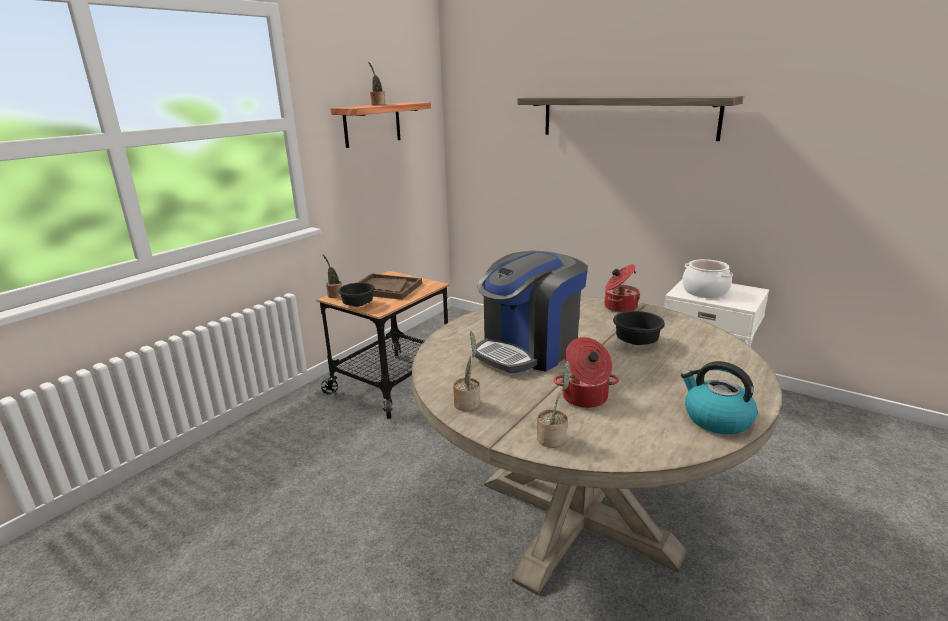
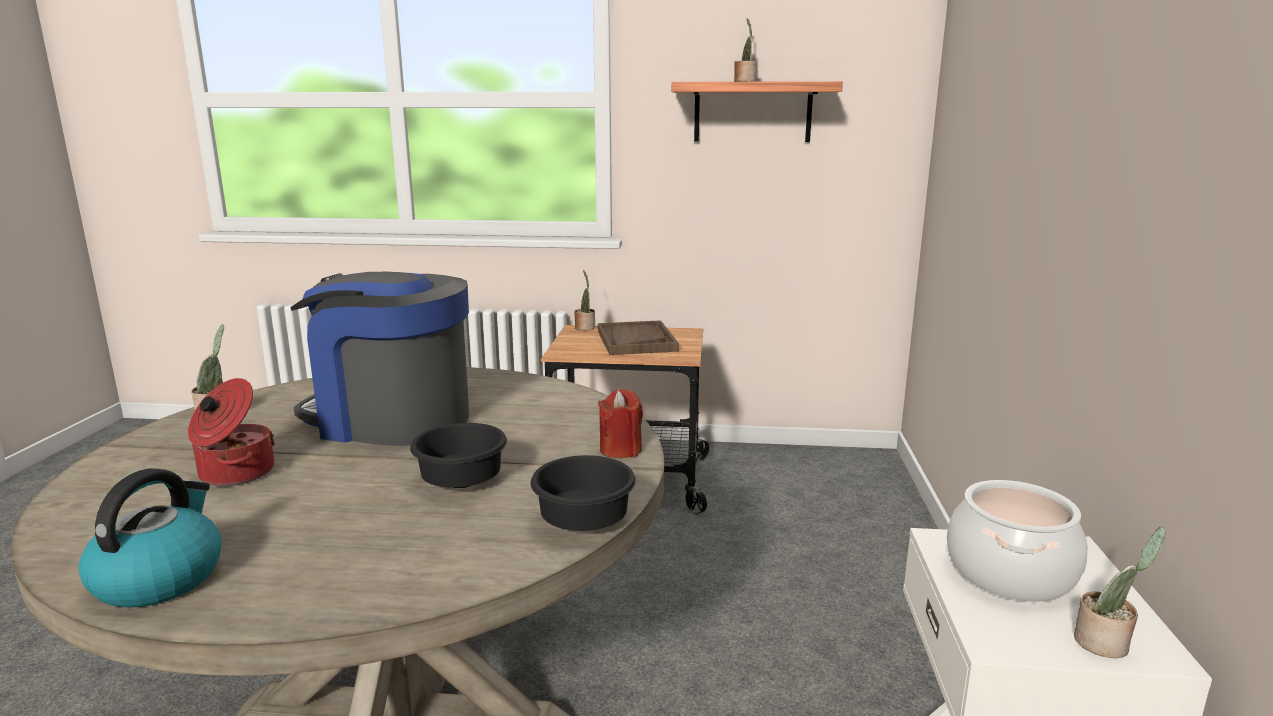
camera: 60 degrees right, 5 degrees down
(358, 305) = (566, 342): black bowl -> black bowl (581, 523)
(553, 438) = (118, 471): potted plant -> potted plant (1105, 643)
(619, 307) = (620, 450): cooking pot -> red candle
(627, 117) = (1078, 108): shelf -> none

